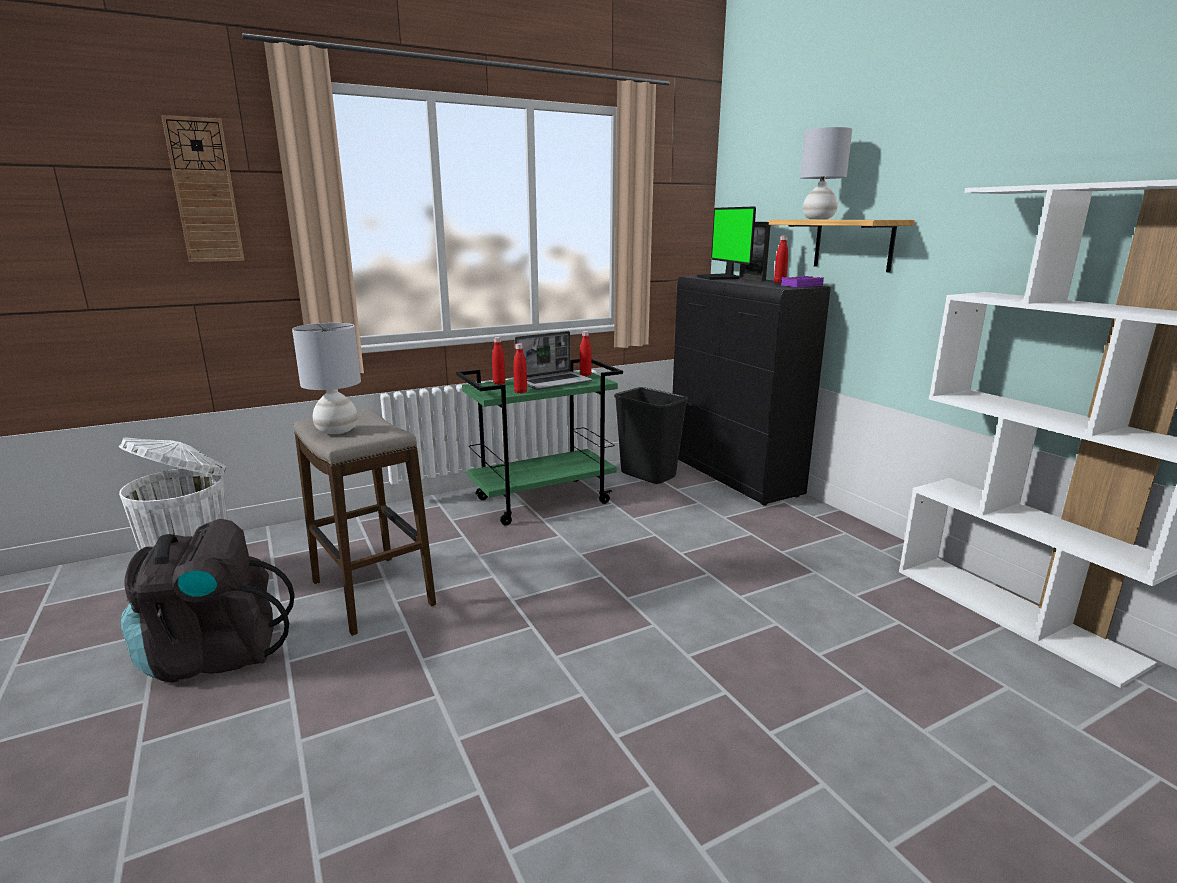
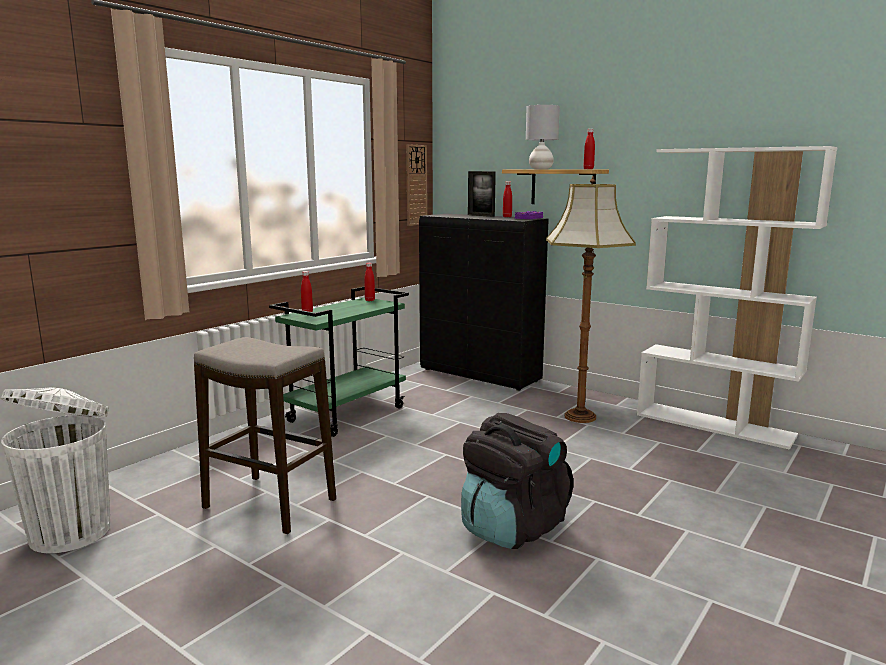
camera: 25 degrees left, 5 degrees down
(205, 191) = (44, 142): wall clock -> wall clock (416, 185)
(215, 654) = (171, 577): black backpack -> black backpack (512, 527)
(337, 430) = (251, 353): grey table lamp -> none
(520, 392) = (337, 316): red bottle -> red bottle (588, 169)
(554, 382) = (353, 307): laptop -> none
(649, 475) = (415, 384): black trash can -> none
(720, 278) = (454, 215): monitor -> none
(814, 557) = (580, 416): none -> floor lamp

